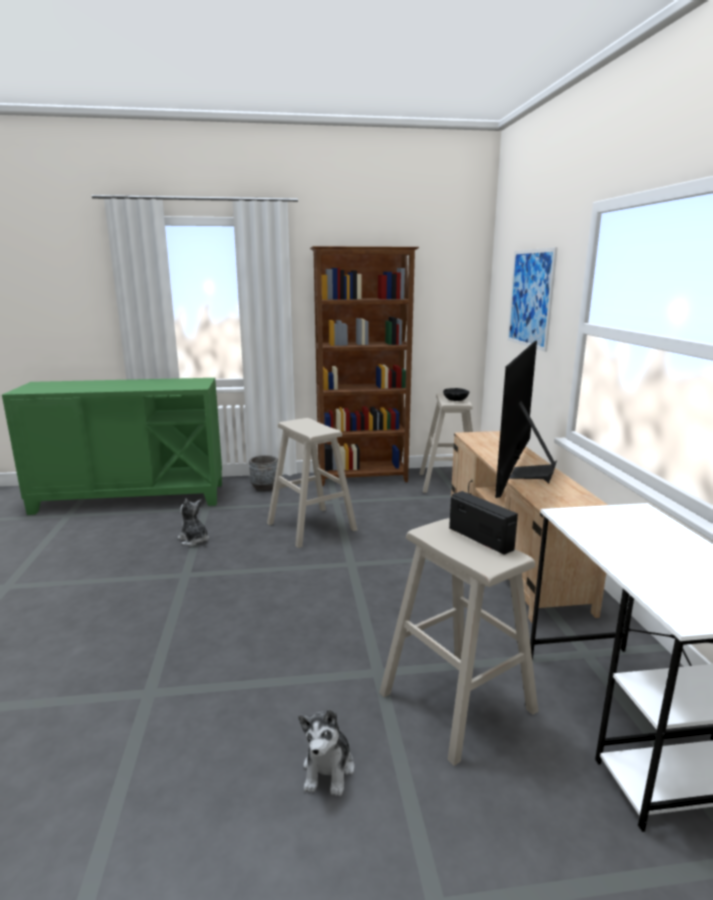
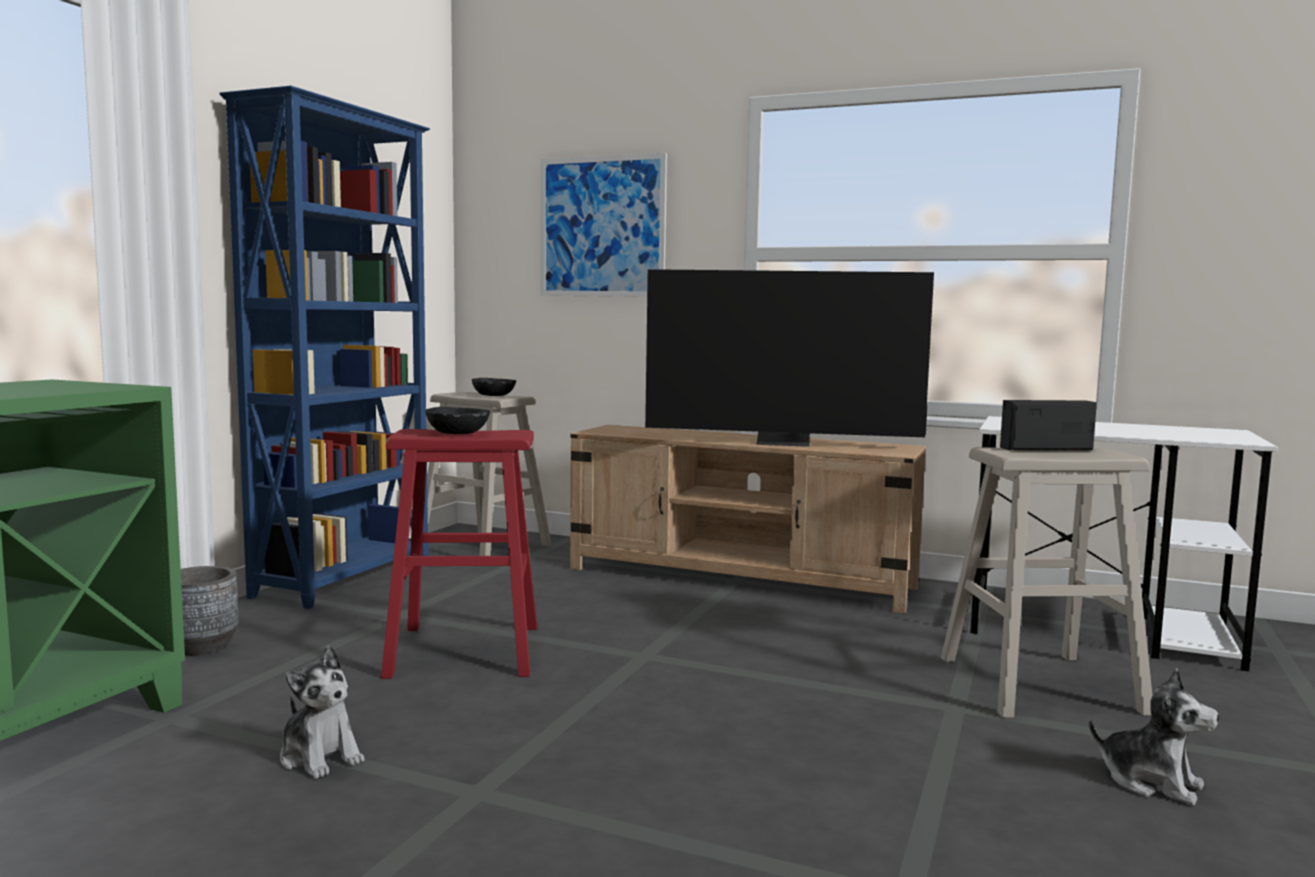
camera: 60 degrees left, 10 degrees down
(194, 540) = (320, 757): plush toy -> plush toy turned 120 degrees counterclockwise
(306, 426) = (457, 433): none -> black bowl
(312, 527) = (466, 650): beige stool -> red stool
(363, 478) = (346, 579): brown bookcase -> blue bookcase
(524, 474) = (783, 443): television -> television turned 45 degrees counterclockwise

